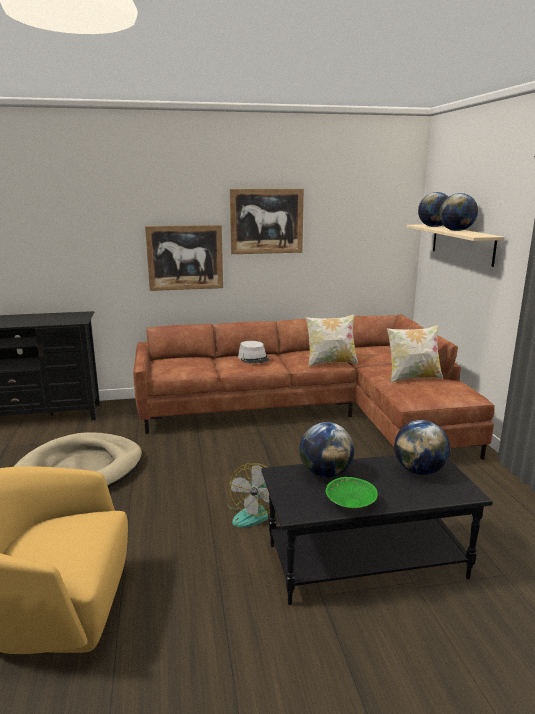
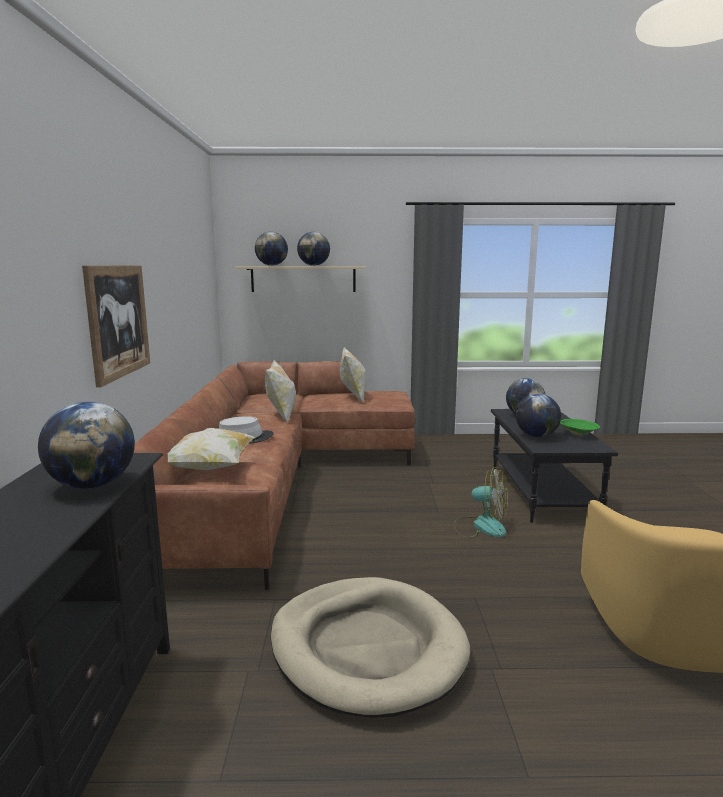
camera: 80 degrees left, 5 degrees down
(46, 321) = (92, 485): none -> globe
(189, 358) = (210, 468): none -> pillow
(266, 221) = (161, 261): picture -> none

